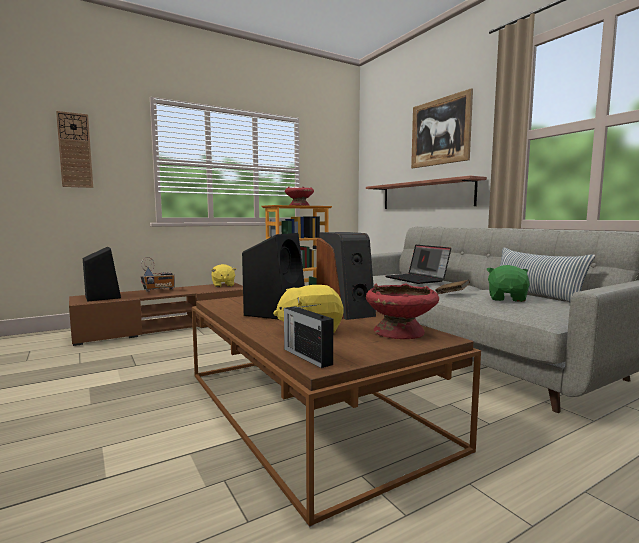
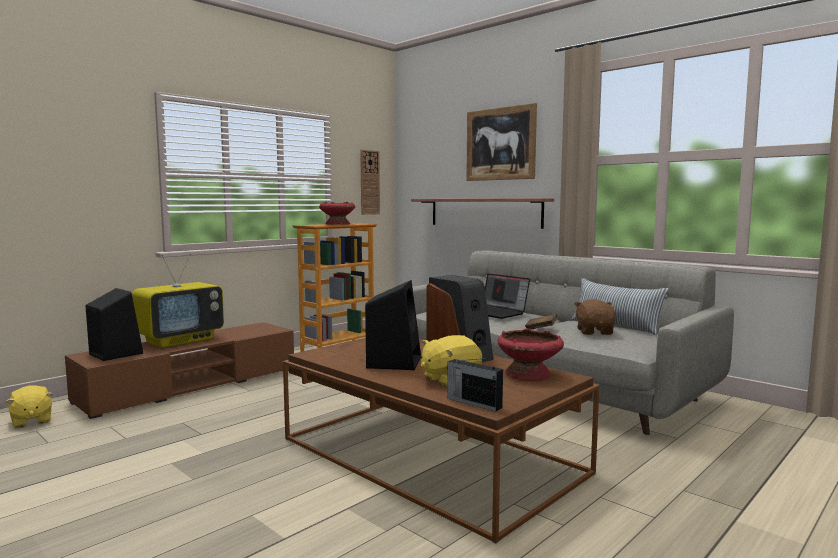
camera: 15 degrees left, 0 degrees up
(75, 150) = (62, 163): wall clock -> wall clock (369, 182)
(159, 291) = (180, 340): radio -> television
(223, 285) = (254, 327): yellow plush toy -> yellow plush toy (31, 421)
(507, 298) = (595, 332): green plush toy -> brown plush toy

